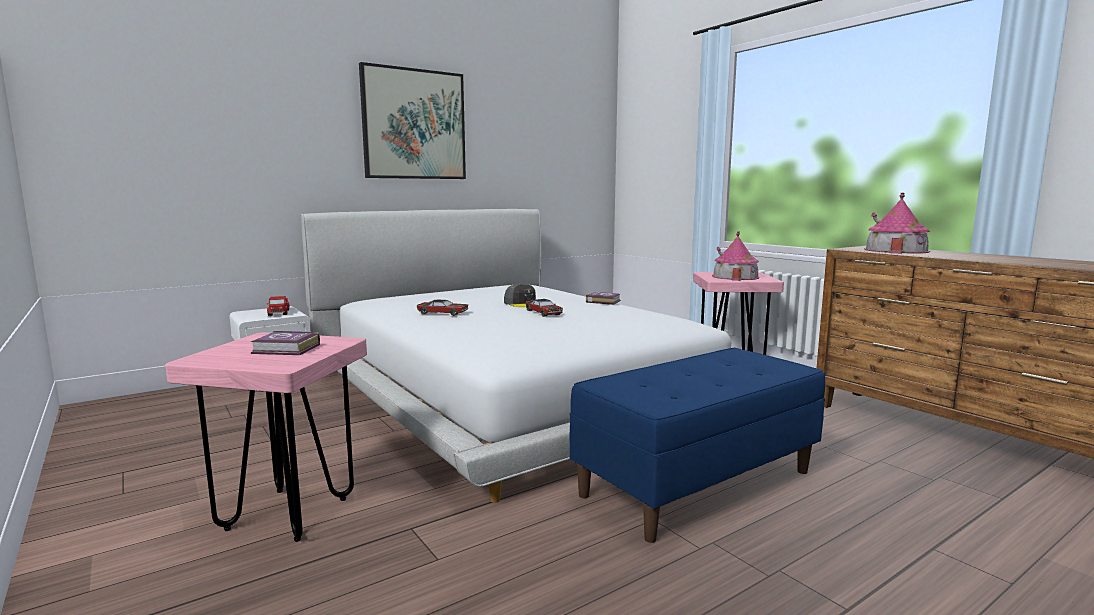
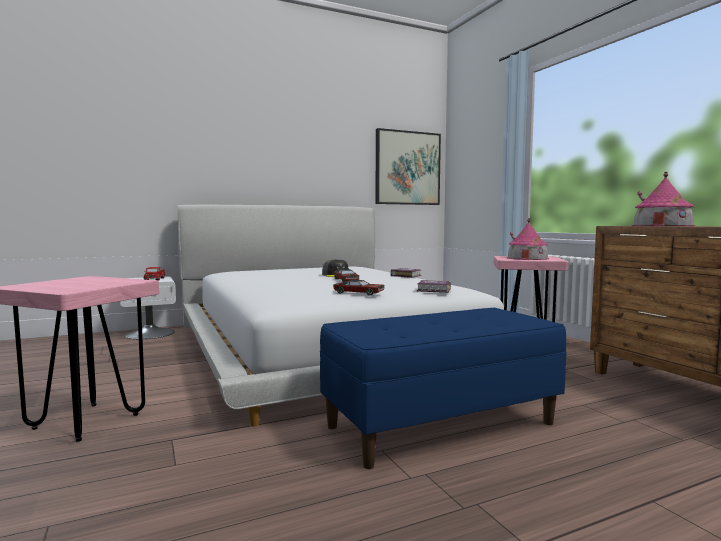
camera: 10 degrees right, 5 degrees down
(287, 349) = (88, 283): book -> book (434, 290)
(414, 124) = (272, 140): picture -> picture (407, 168)
(443, 313) = (265, 278): toy car -> toy car (359, 293)

